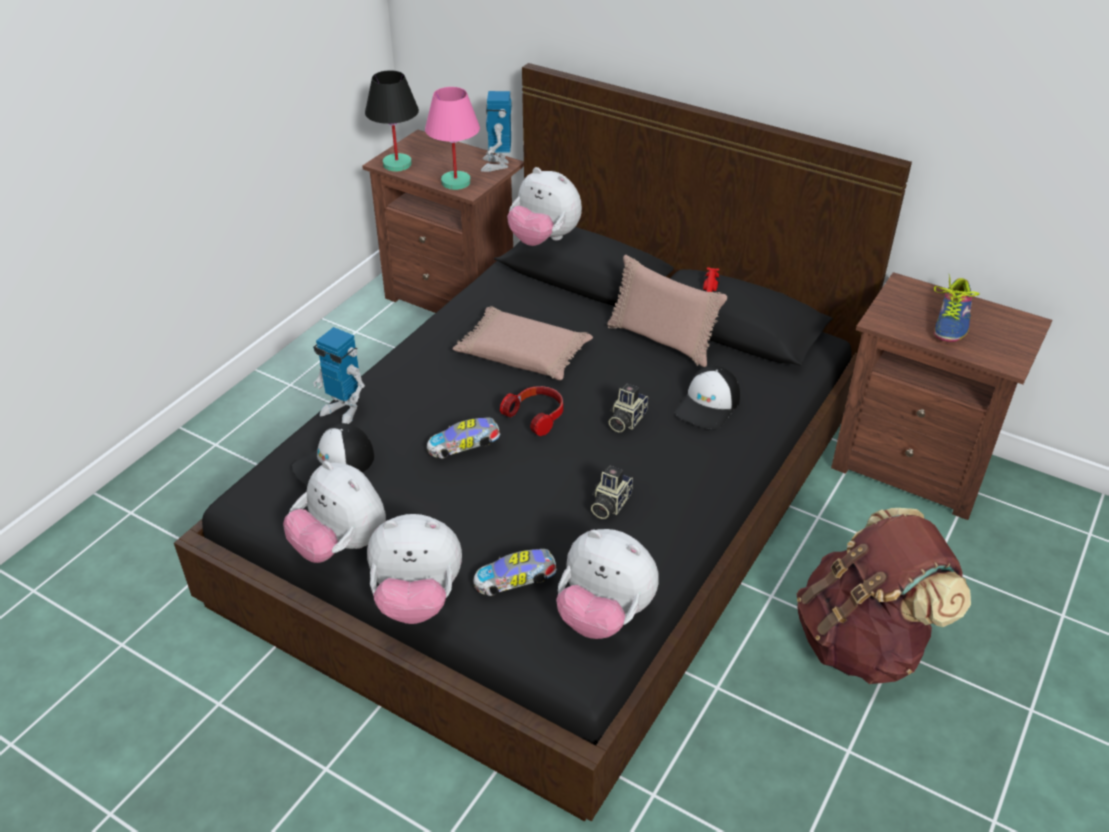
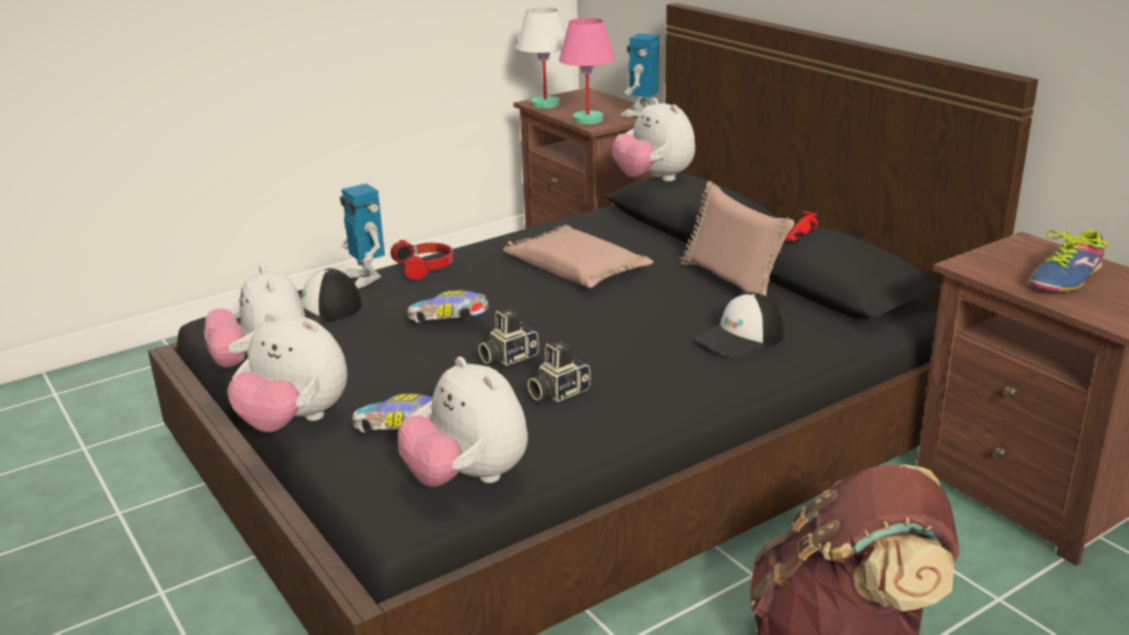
camera: 25 degrees right, 15 degrees down
(398, 164) = (546, 104): black table lamp -> white table lamp
(536, 415) = (544, 312): headphones -> headphones (425, 268)
(625, 420) = (636, 333): camera -> camera (507, 357)

